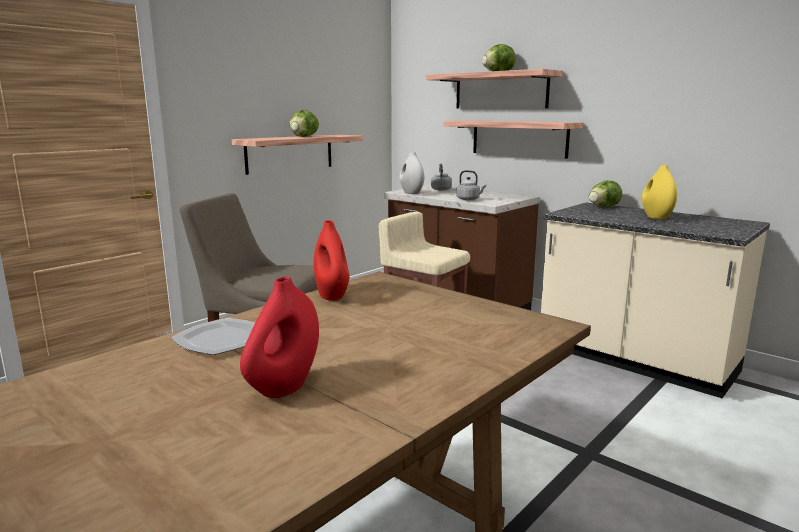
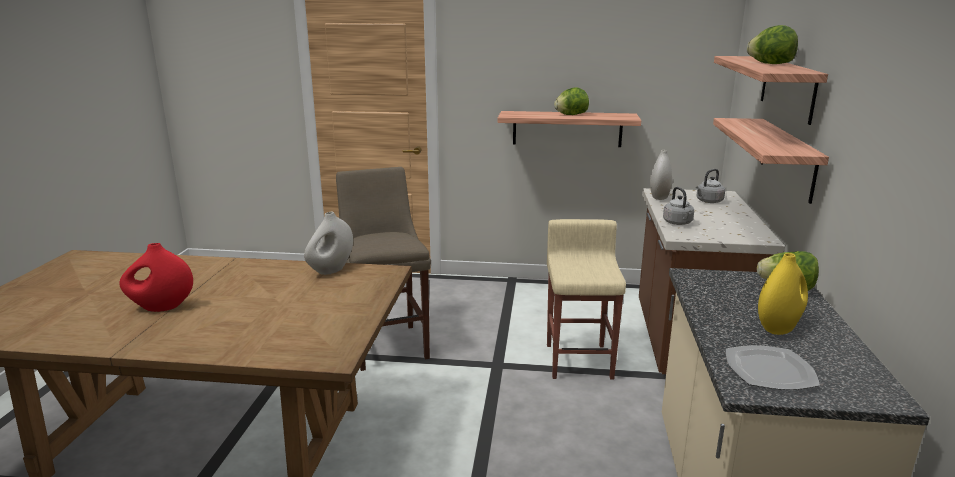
camera: 55 degrees right, 5 degrees up
(222, 339) = (222, 270): plate -> plate (769, 370)
(332, 295) = (331, 270): red vase -> white vase

